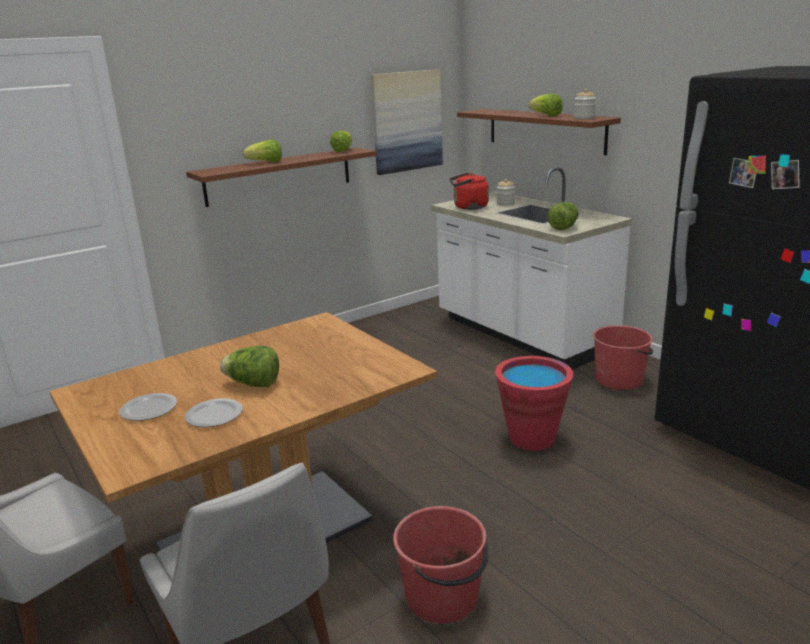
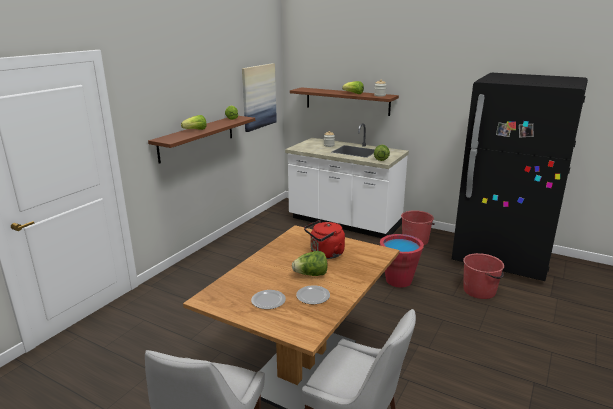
camera: 25 degrees left, 0 degrees up
(443, 596) = (425, 371): red bucket -> red bucket (480, 291)
(468, 207) = (311, 149): red kettle -> red kettle (325, 254)

